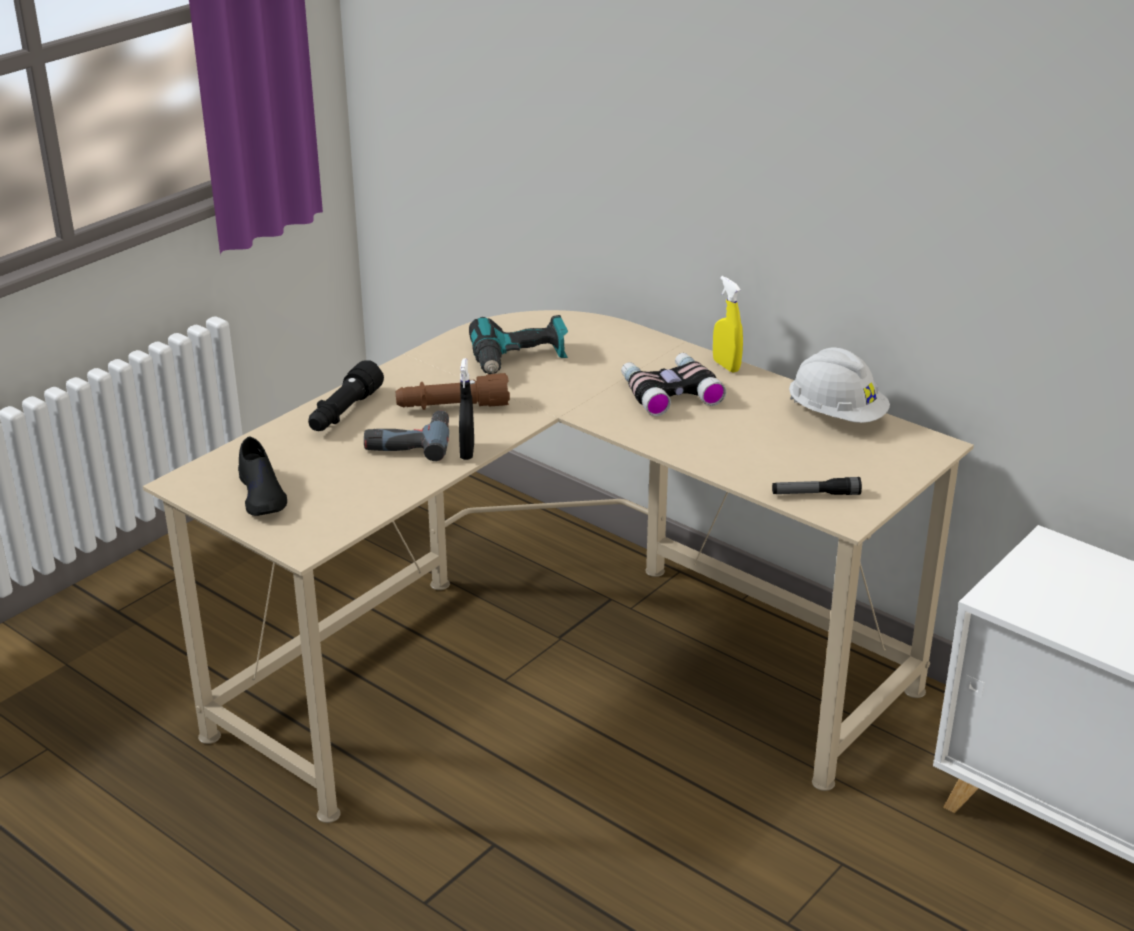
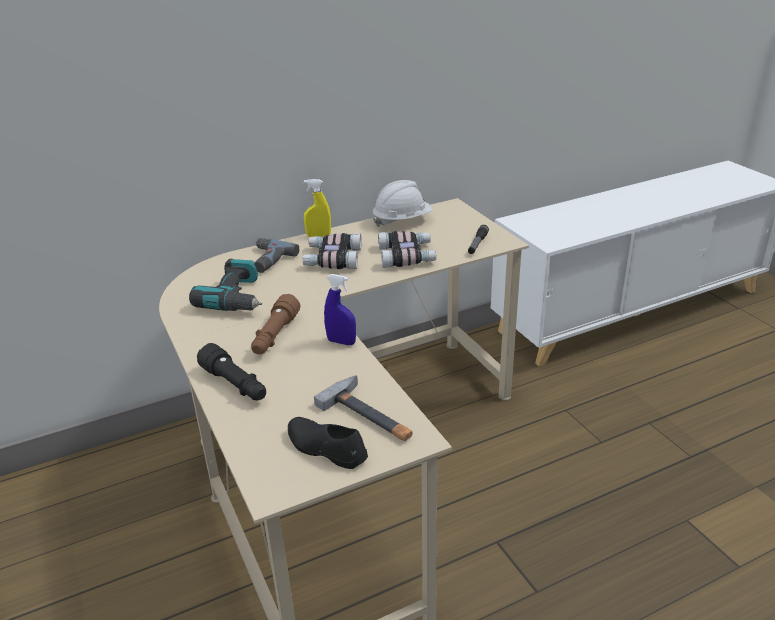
camera: 65 degrees left, 0 degrees up
(262, 494) = (326, 448): black shoe -> black shoe turned 150 degrees counterclockwise
(331, 506) = (370, 415): none -> hammer
(408, 442) = (306, 363): power drill -> power drill (266, 260)
(467, 452) = (341, 342): black spray bottle -> blue spray bottle
(726, 445) = (407, 255): none -> binoculars

